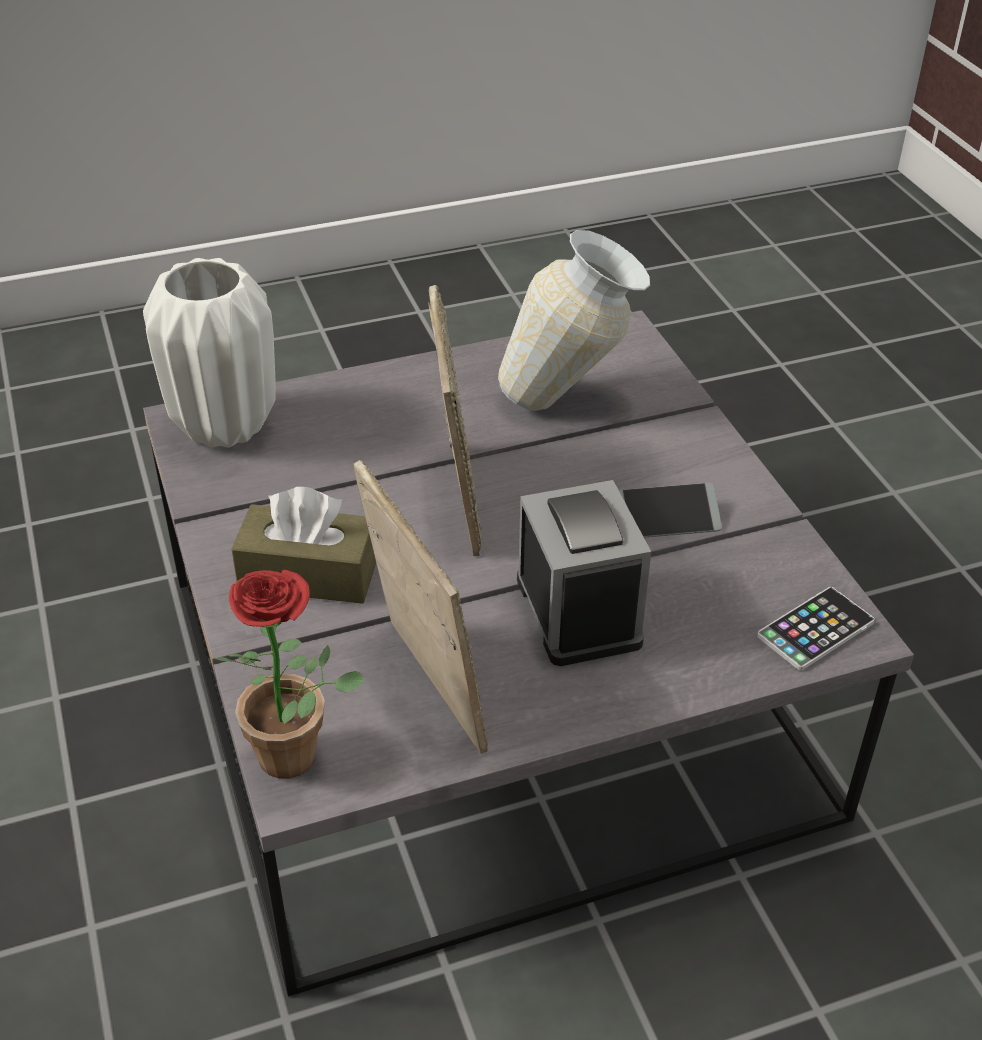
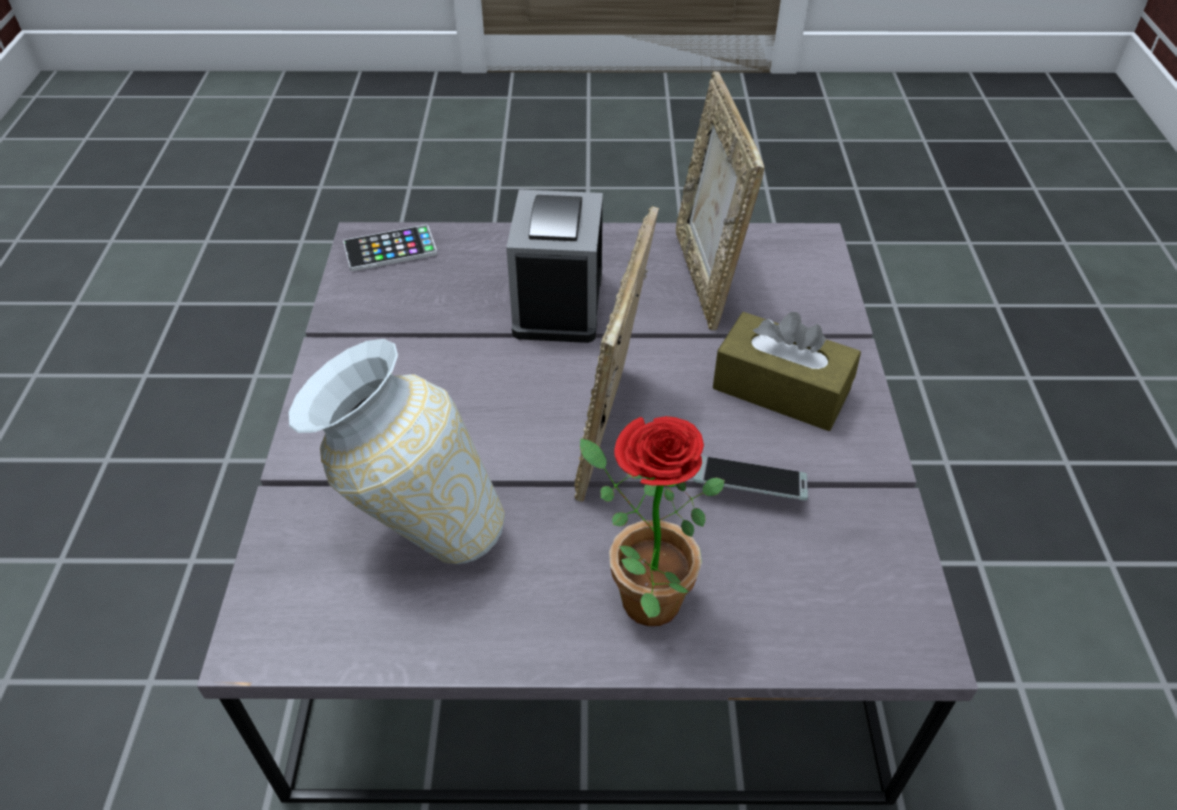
camera: 160 degrees left, 5 degrees up
(224, 427) = (861, 612): white vase -> none
(300, 757) = (808, 256): potted plant -> potted plant (638, 595)
(667, 519) = (426, 359): phone -> phone (749, 485)

